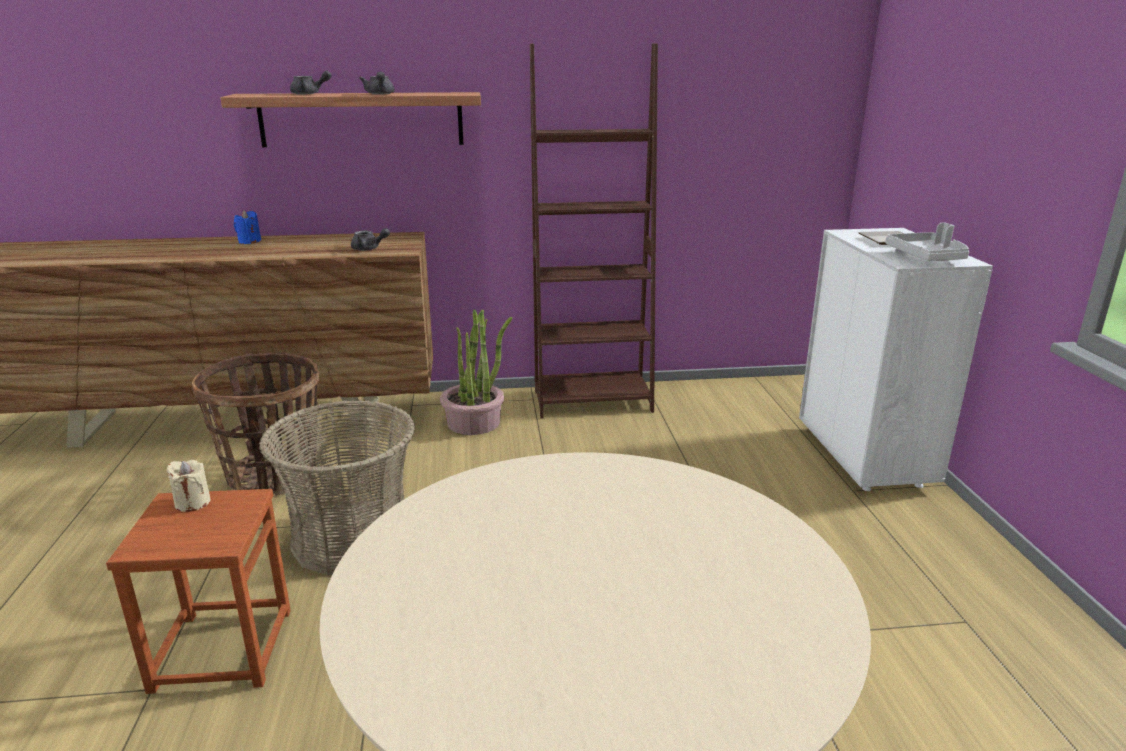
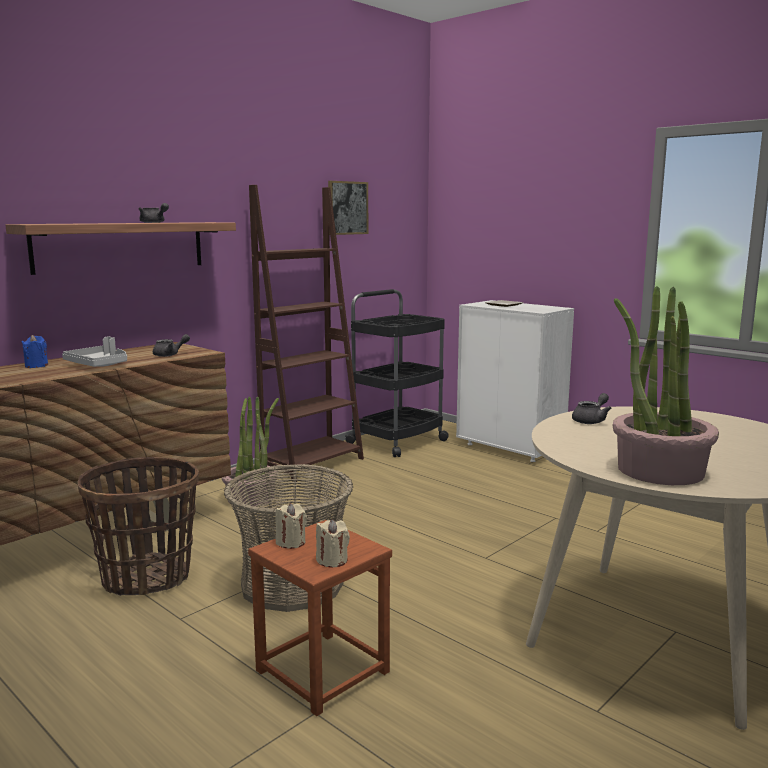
camera: 40 degrees left, 10 degrees down
(172, 542) = (332, 560): none -> beige candle
(309, 94) = (88, 223): grey teapot -> grey teapot (591, 420)
(419, 616) = (659, 470): none -> potted plant
(702, 72) = (347, 208): none -> picture
(730, 401) = (398, 442): none -> black cart
(927, 257) = (541, 308): grey tray -> grey tray (99, 365)

